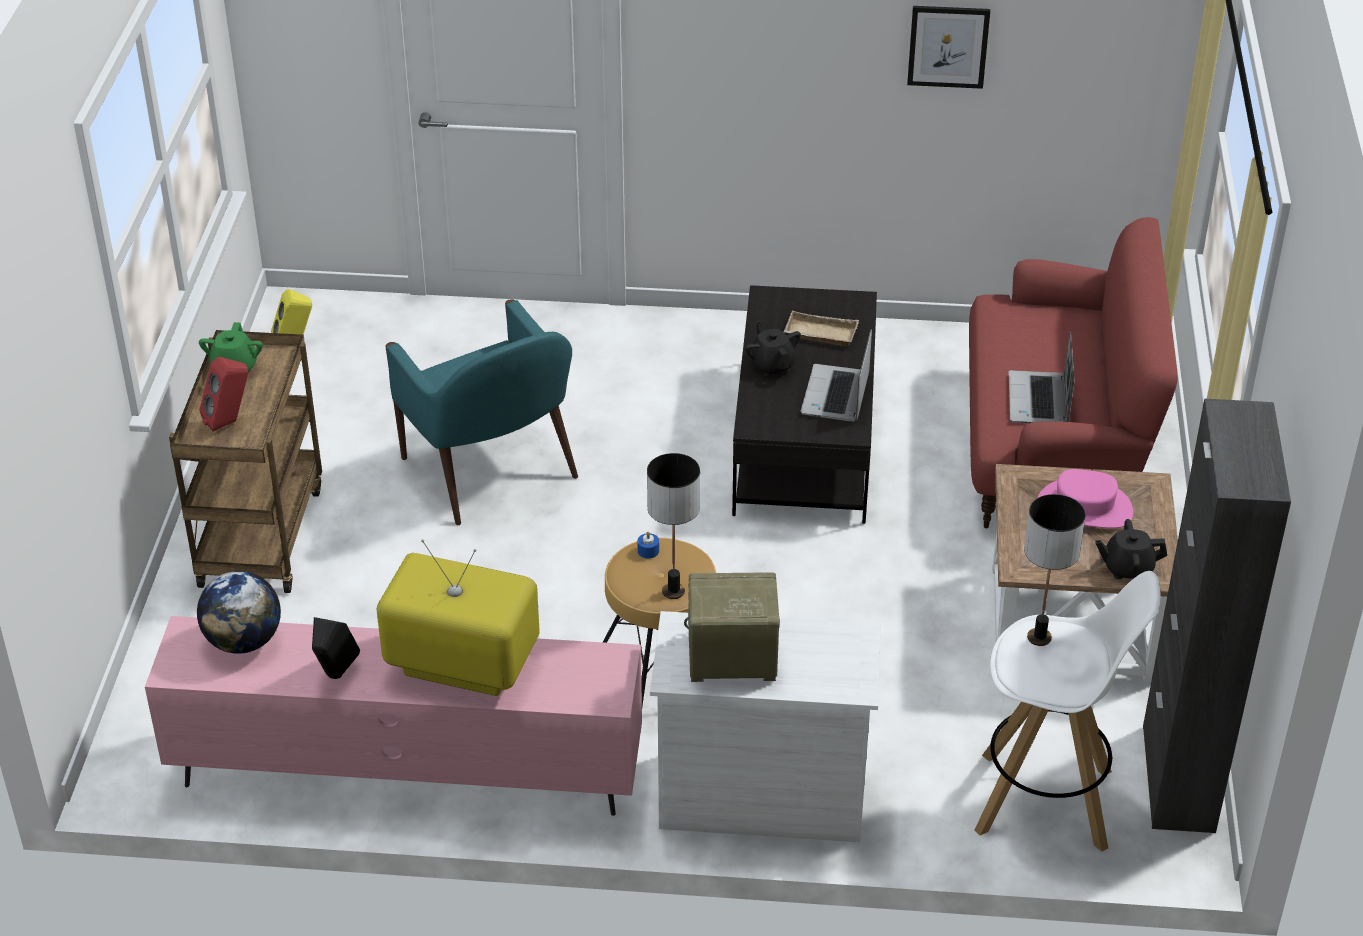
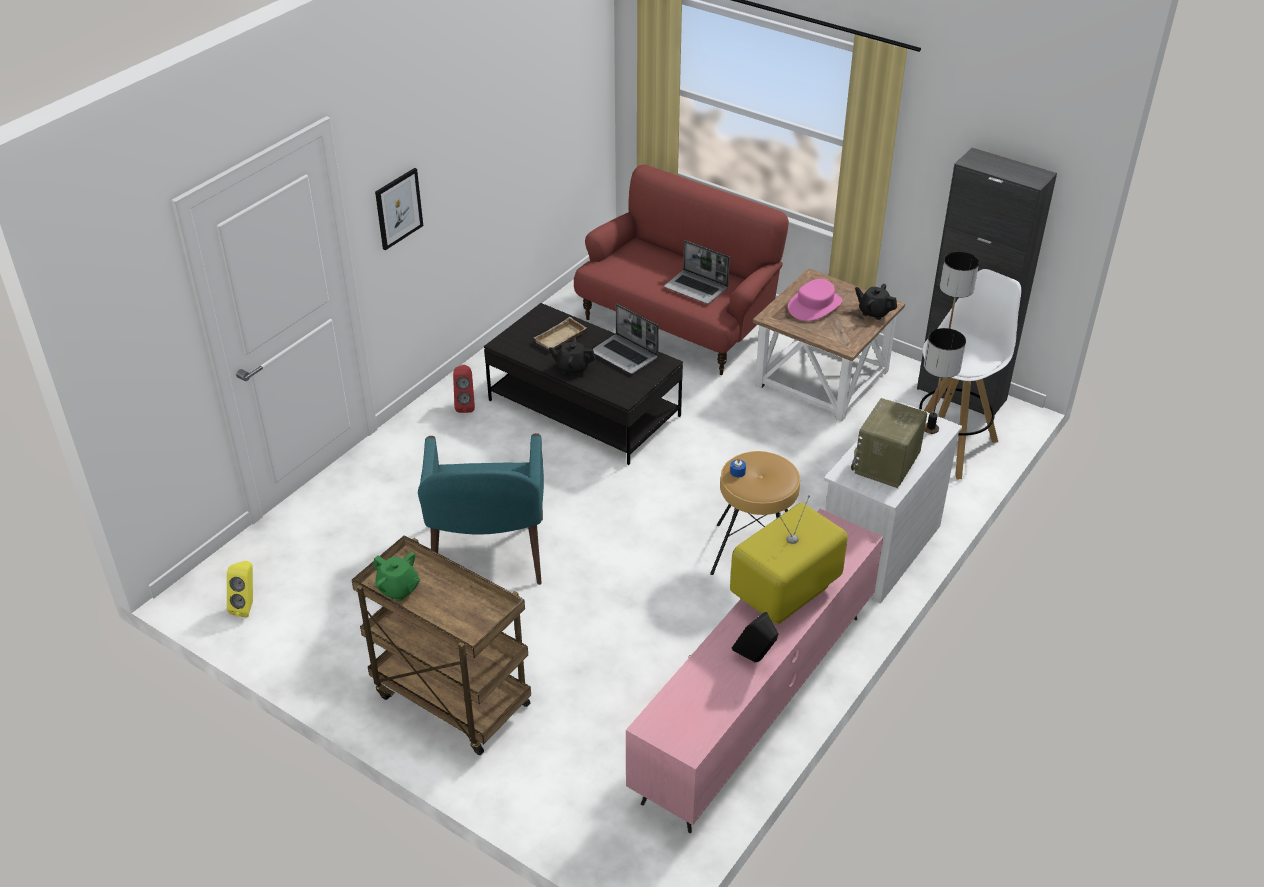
camera: 60 degrees left, 0 degrees up
(230, 422) = (462, 611): red speaker -> red speaker (466, 405)
(244, 641) = (684, 696): globe -> none
(491, 470) = (488, 554): turquoise armchair -> turquoise armchair turned 90 degrees clockwise
(673, 592) = (784, 475): table lamp -> table lamp (931, 429)
(948, 46) = (508, 123): picture -> picture (398, 208)
(1127, 568) = (874, 312): black teapot -> black teapot turned 90 degrees clockwise

